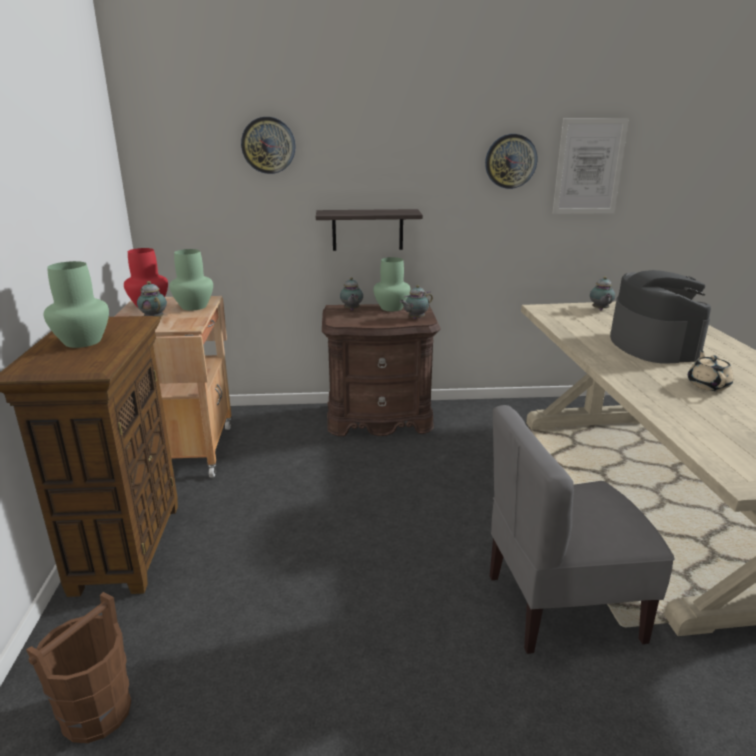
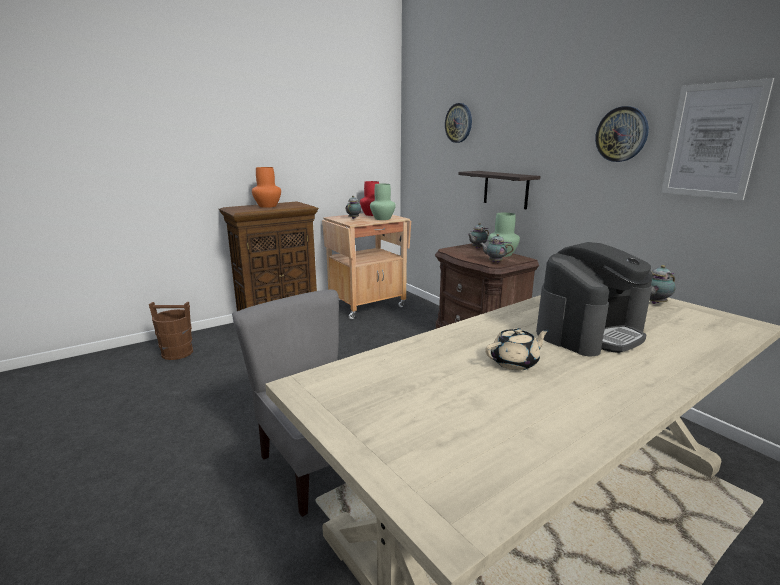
camera: 60 degrees right, 5 degrees down
(82, 341) = (268, 206): green vase -> orange vase

